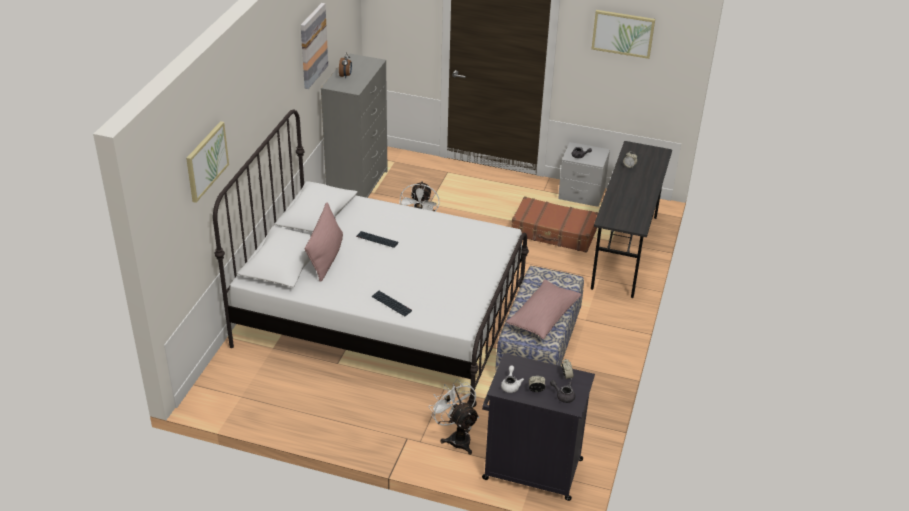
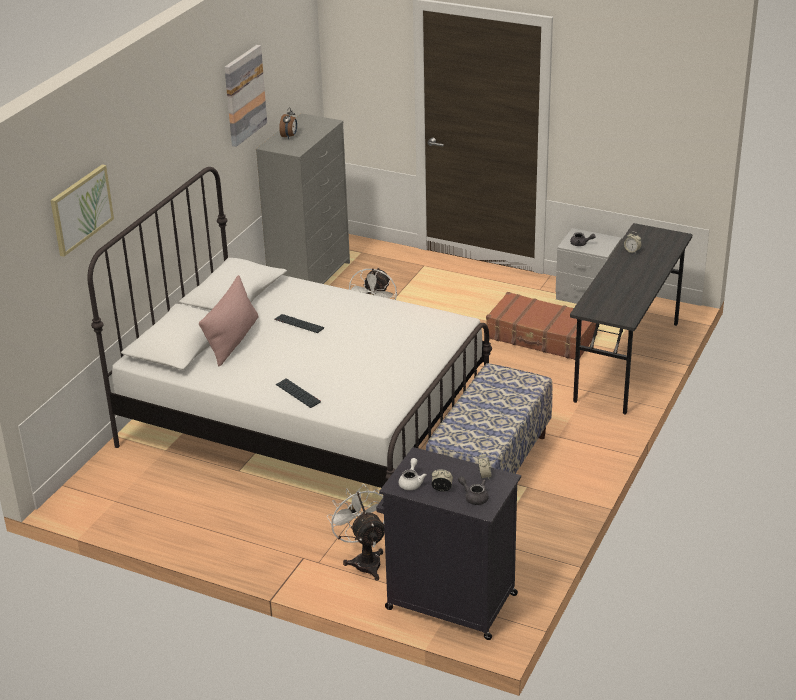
camera: 10 degrees right, 5 degrees down
(543, 317) = (488, 420): pink pillow -> none
(623, 33) = (629, 87): picture -> none

